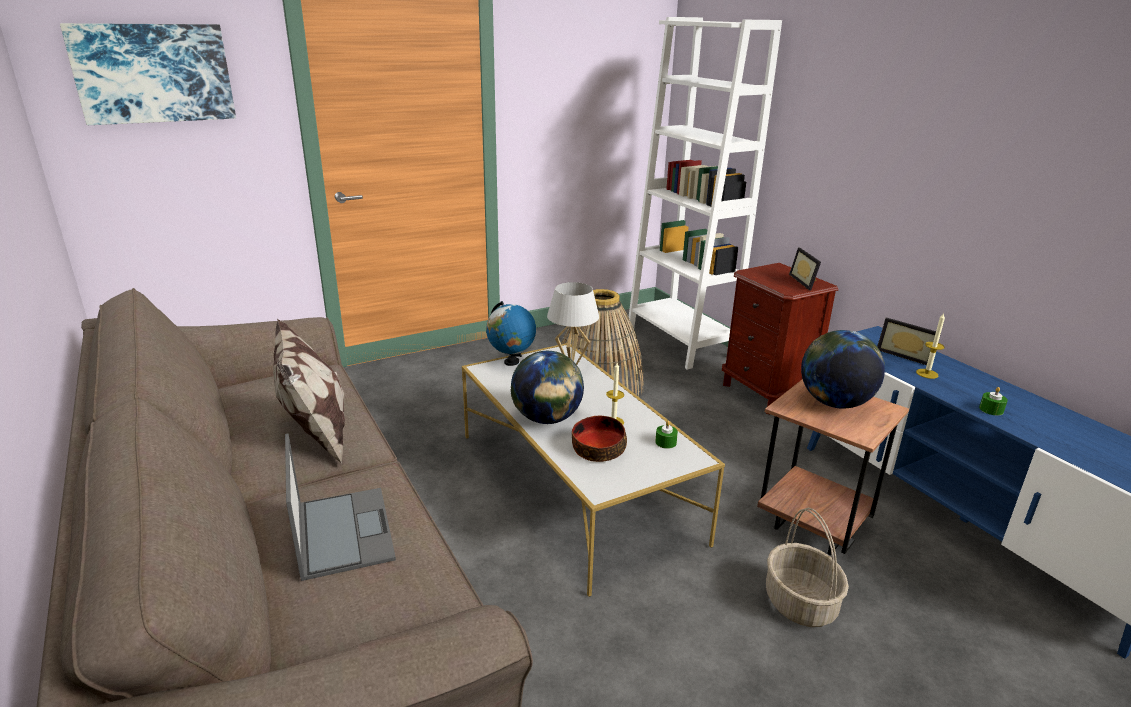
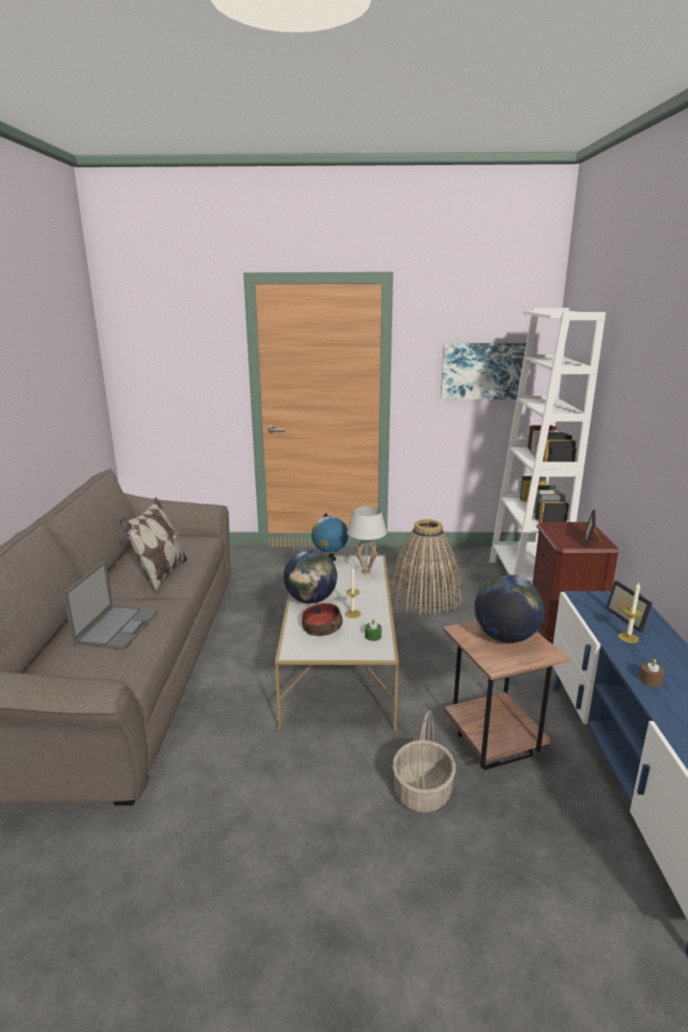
camera: 30 degrees right, 5 degrees down
(153, 73) = (167, 345): picture -> picture (482, 371)
(991, 409) = (650, 680): green candle -> brown candle

